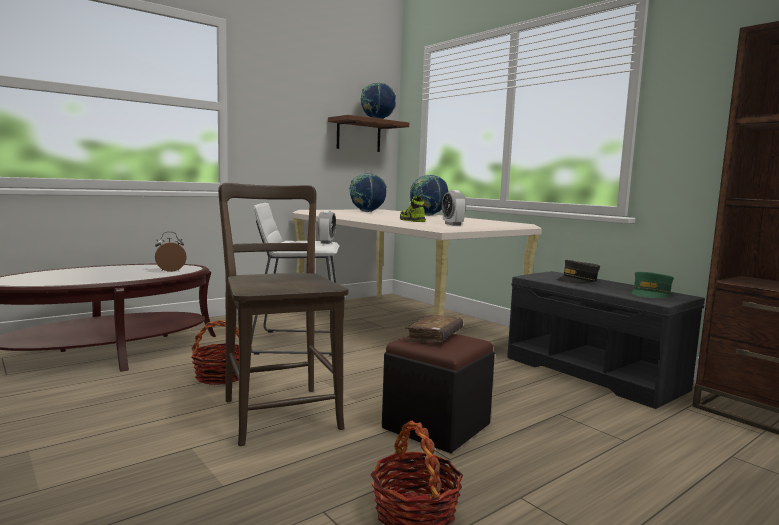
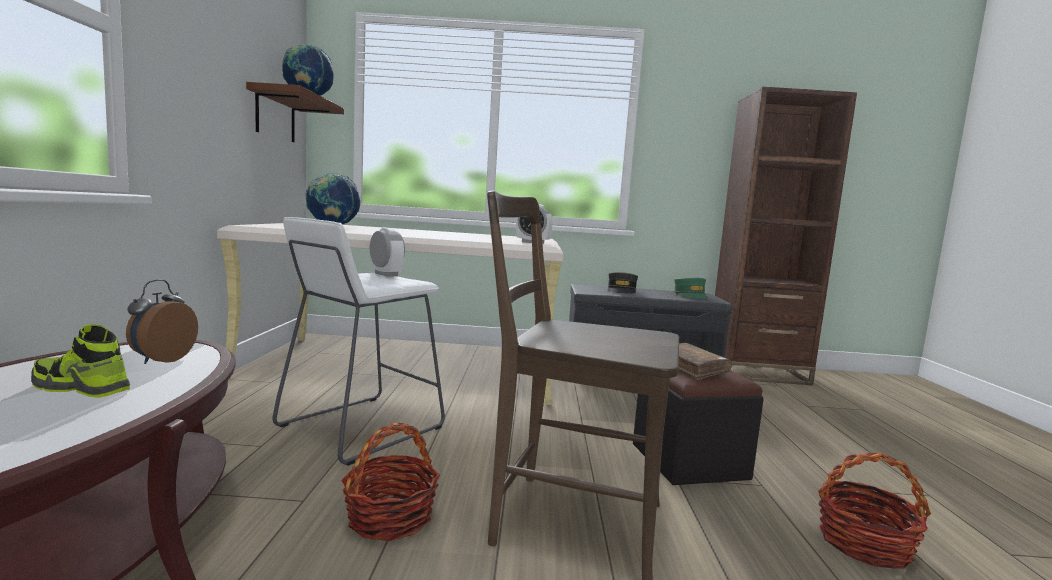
camera: 50 degrees left, 0 degrees up
(412, 220) = (473, 239): shoe -> shoe (81, 388)
(428, 215) = (419, 231): globe -> none

